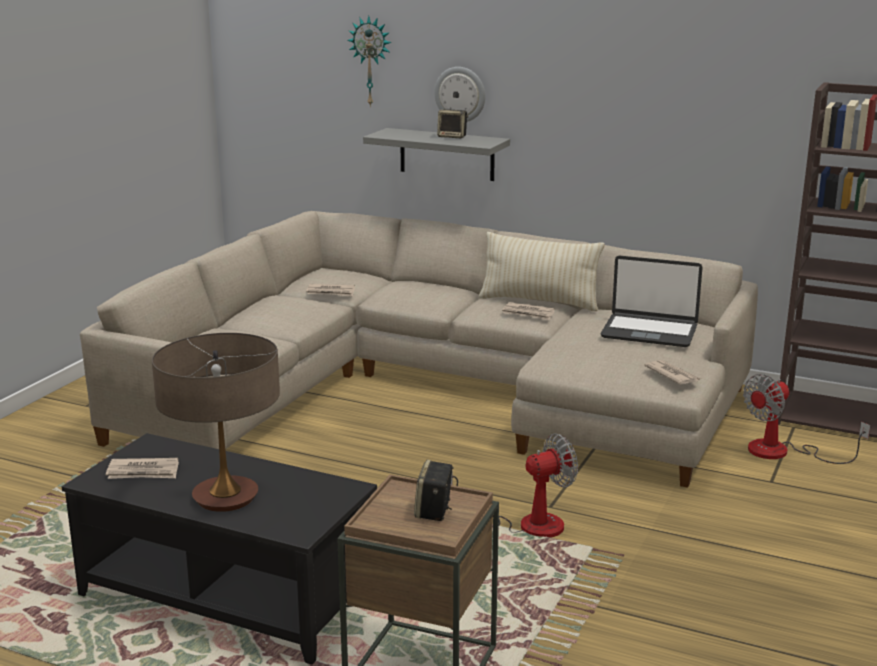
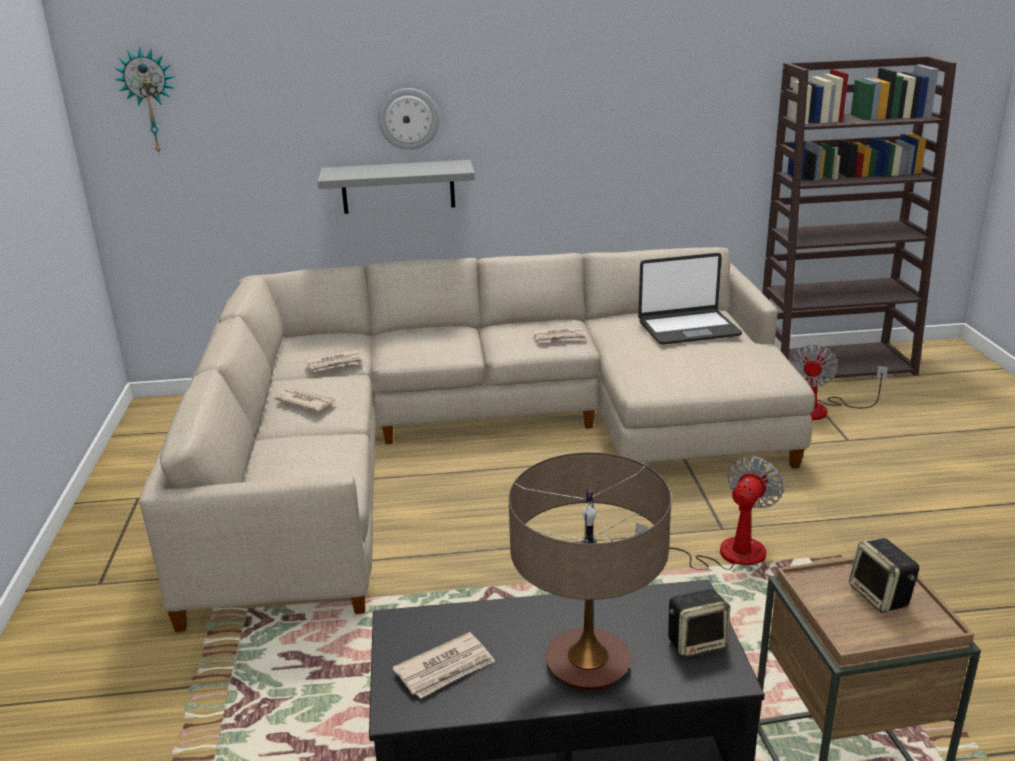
camera: 30 degrees left, 5 degrees up
(371, 61) = (294, 93): wall clock -> wall clock (150, 101)
(452, 137) = (412, 166): speaker -> speaker (697, 642)
(539, 302) = (548, 322): beige pillow -> none
(672, 375) = (763, 366): newspaper -> newspaper (305, 401)

